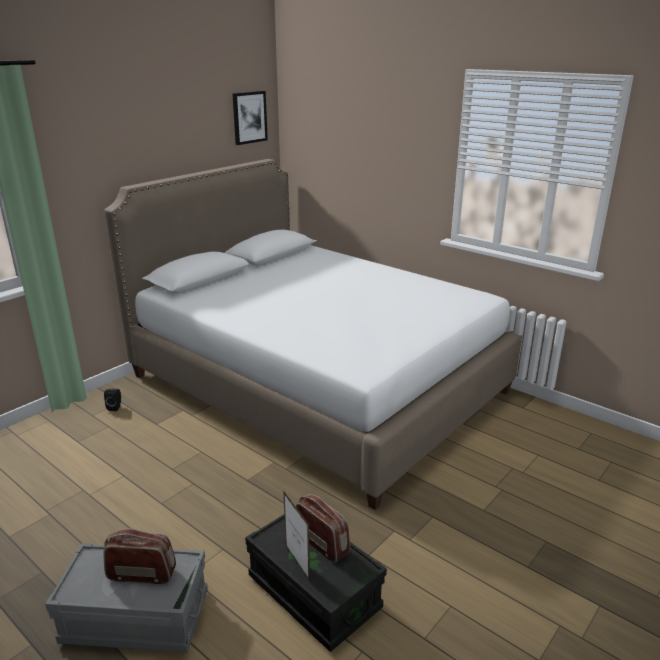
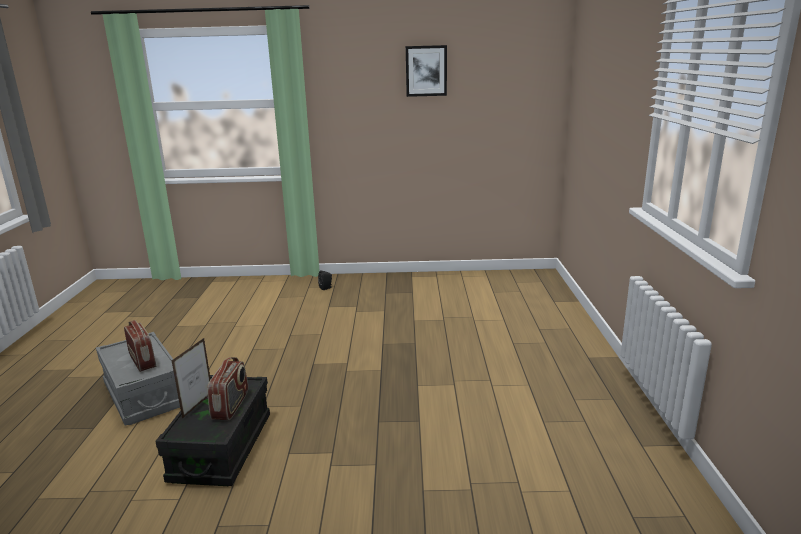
camera: 50 degrees right, 5 degrees down
(249, 117) = (529, 64): picture -> picture (426, 71)
(317, 383) = (473, 330): white bed -> none

